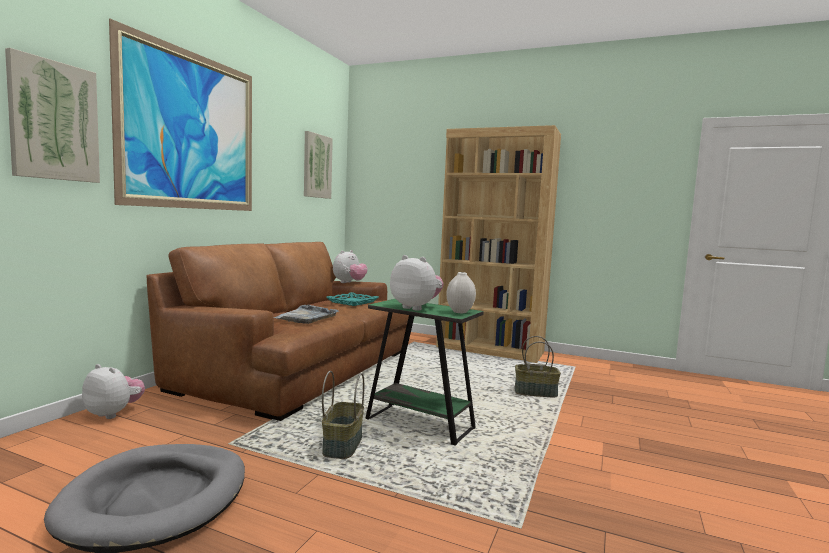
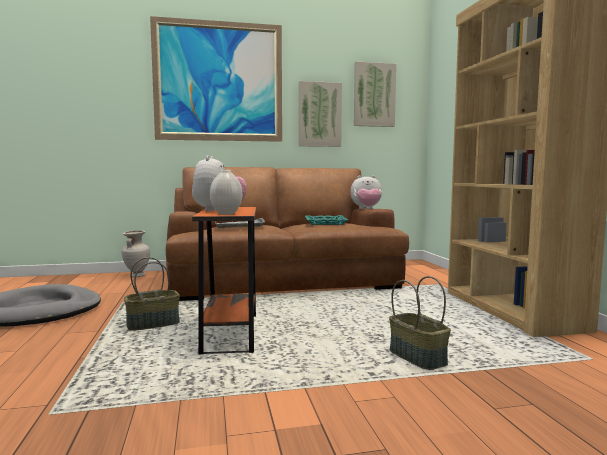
camera: 55 degrees right, 0 degrees up
(54, 121) = (115, 89): picture -> picture (319, 114)
(114, 413) = (137, 276): plush toy -> beige vase
(419, 423) = (230, 333): green side table -> orange side table

